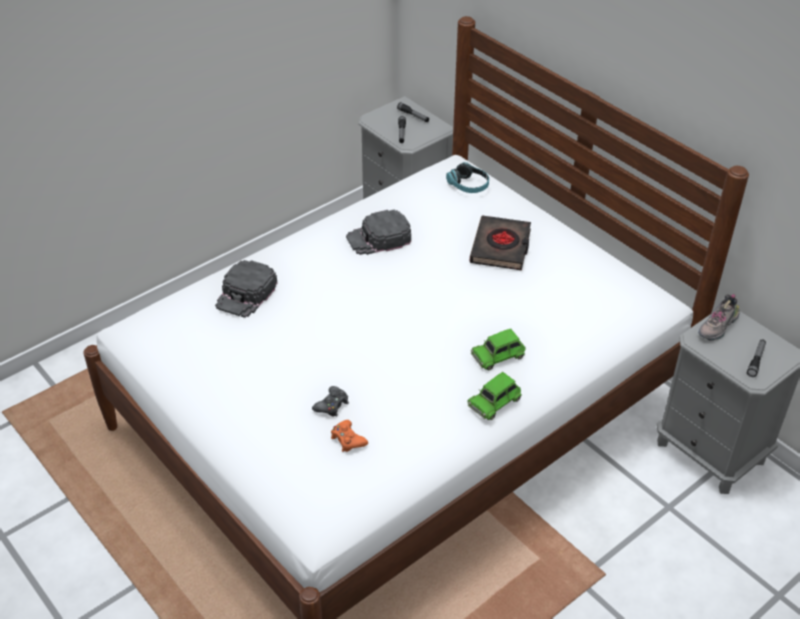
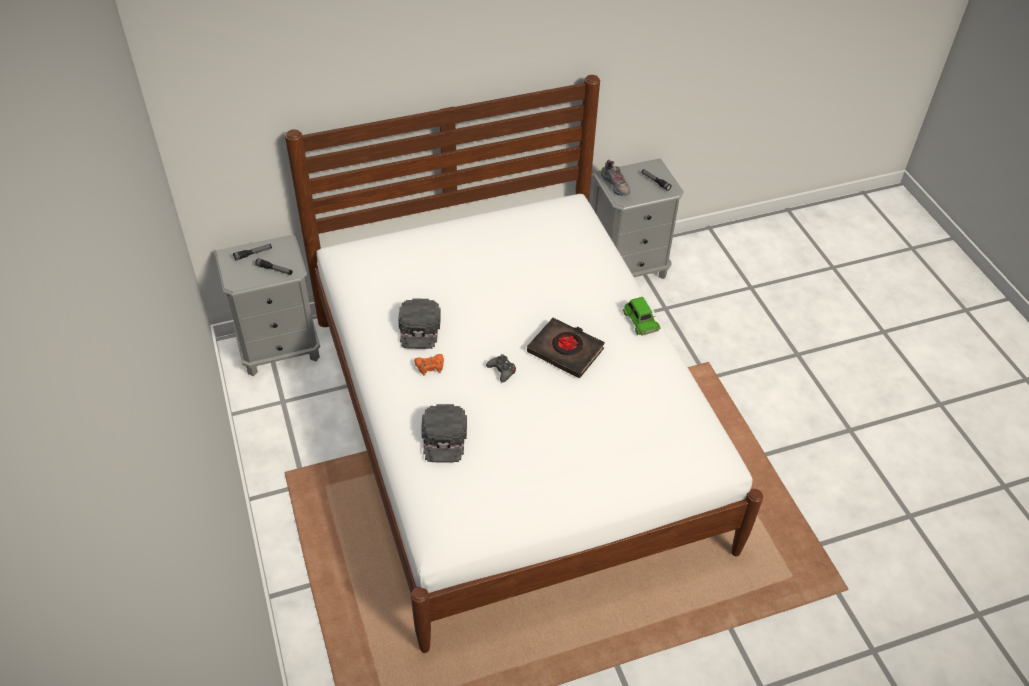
camera: 70 degrees left, 5 degrees up
(246, 294) = (444, 437): black cap -> black cap turned 45 degrees clockwise
(332, 405) = (607, 414): black game controller -> black game controller (502, 370)
(348, 440) = (648, 415): orange game controller -> orange game controller (430, 366)
(468, 185) = (381, 252): headphones -> none
(498, 355) = (595, 302): green toy car -> none
(501, 247) = (474, 259): black book -> black book (565, 351)

